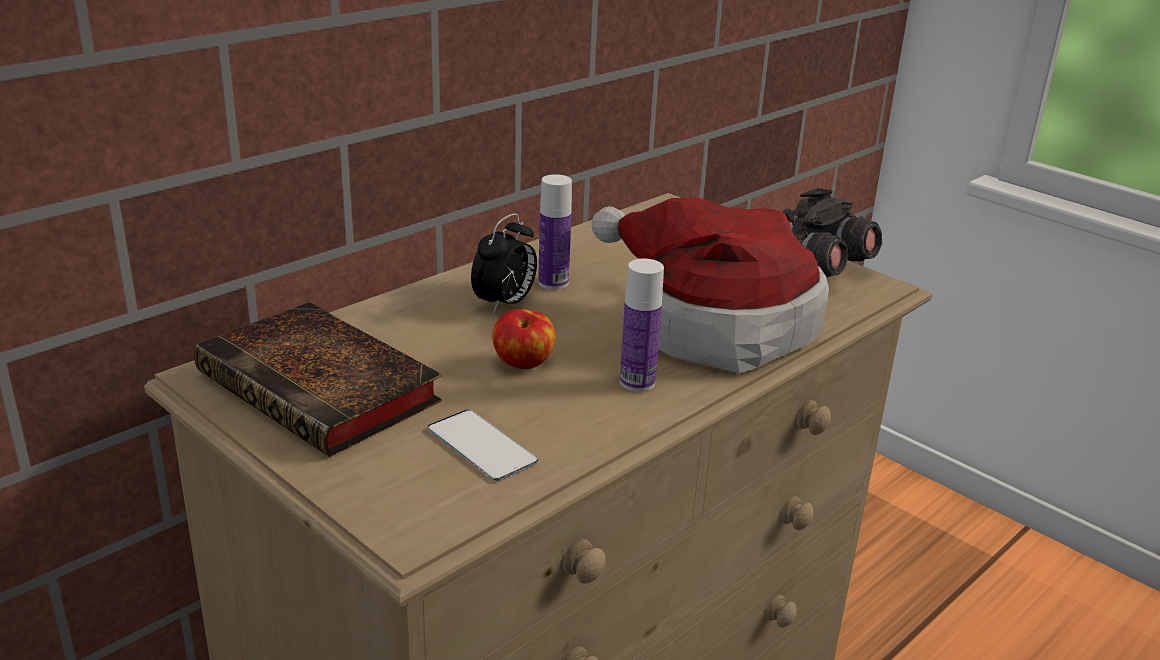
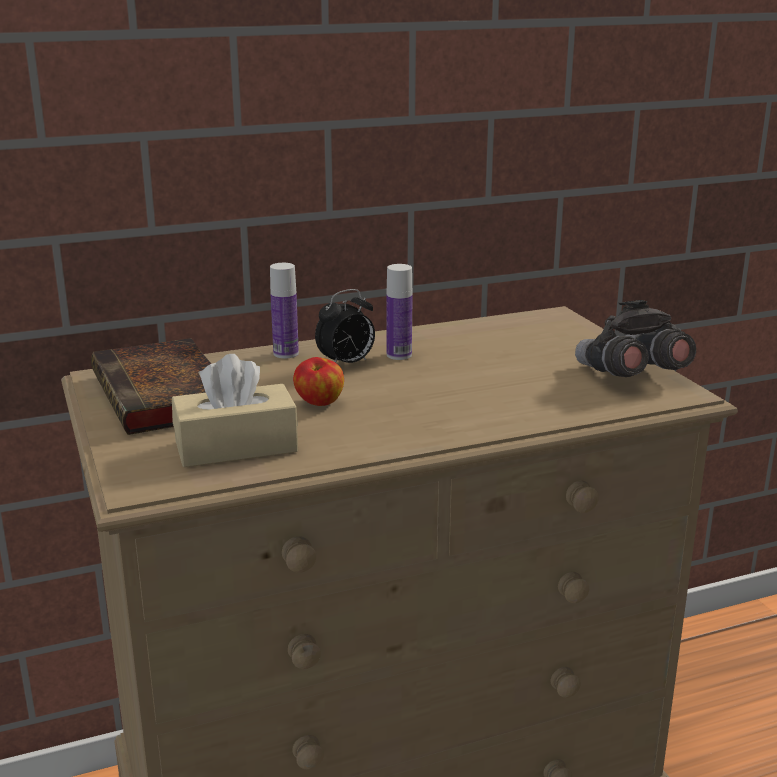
camera: 25 degrees right, 5 degrees down
(481, 445) = (236, 446): phone -> beige tissue box
(637, 382) = (394, 427): bottle -> bottle (286, 353)
(713, 326) = (499, 401): hat -> none

